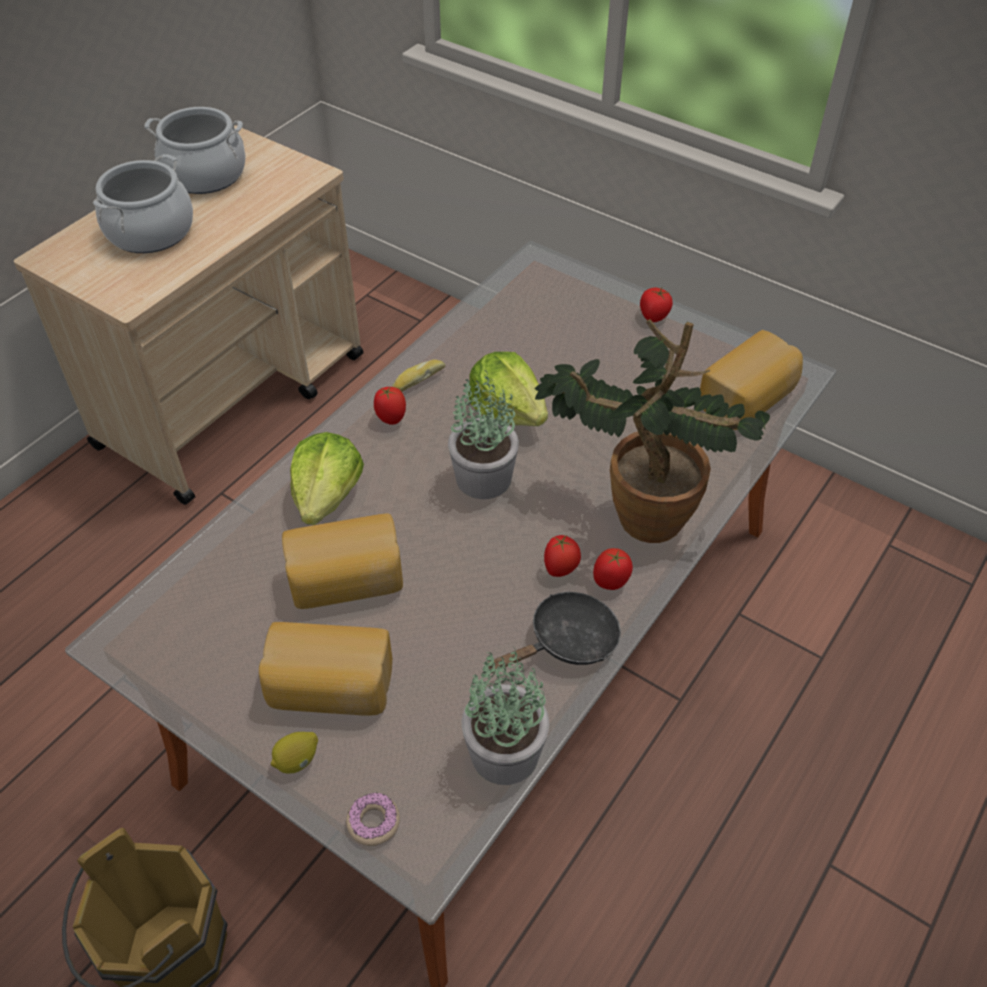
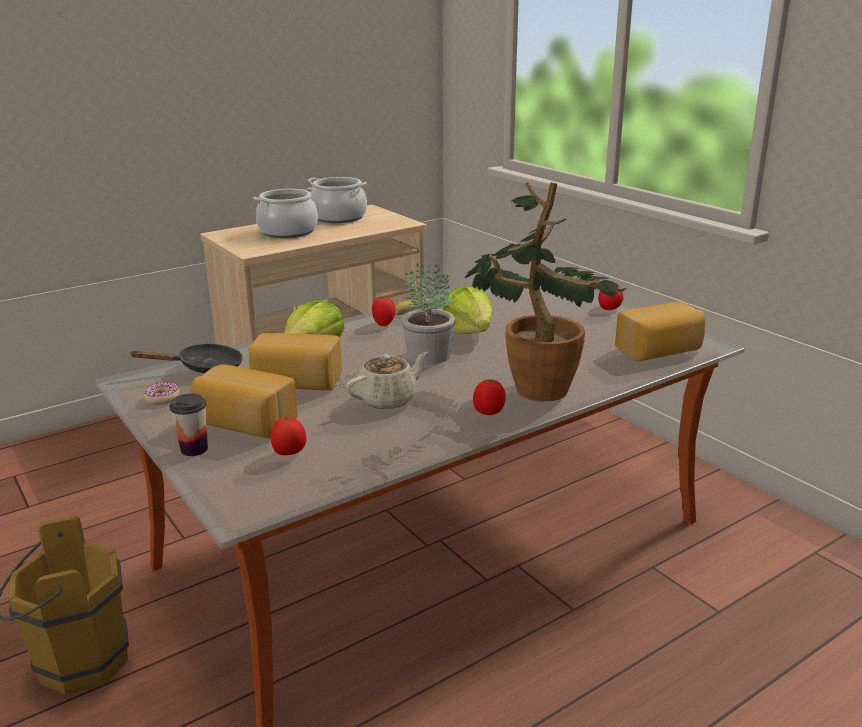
camera: 20 degrees right, 25 degrees down
(297, 761) = (194, 449): lemon -> cup
(373, 822) = (221, 486): donut -> donut (162, 398)
(481, 587) = (388, 399): none -> beige teapot
(503, 752) = (343, 473): potted plant -> none
(561, 569) = (454, 401): tomato -> tomato (289, 453)
(566, 642) = (432, 433): black frying pan -> black frying pan (204, 368)

